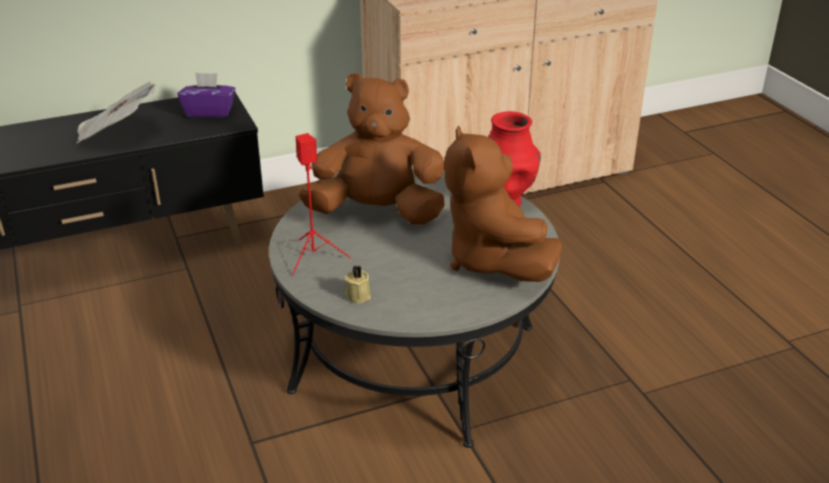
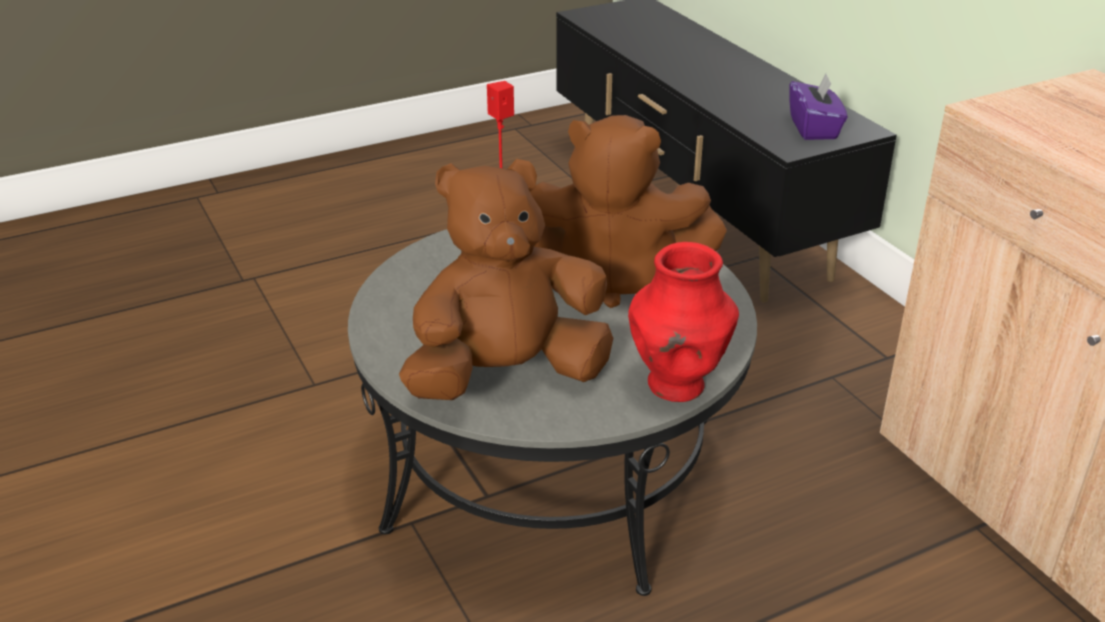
camera: 85 degrees right, 0 degrees up
(117, 133) = (728, 88): newspaper -> none
(358, 295) = (424, 277): beige candle -> none
(377, 213) = (616, 277): brown plush toy -> brown plush toy turned 105 degrees clockwise

